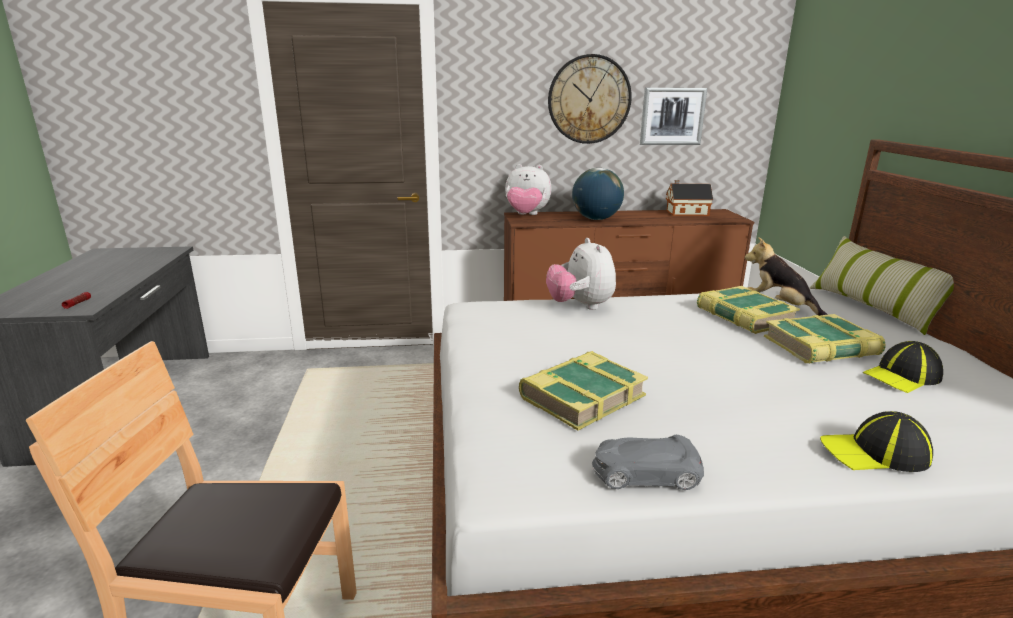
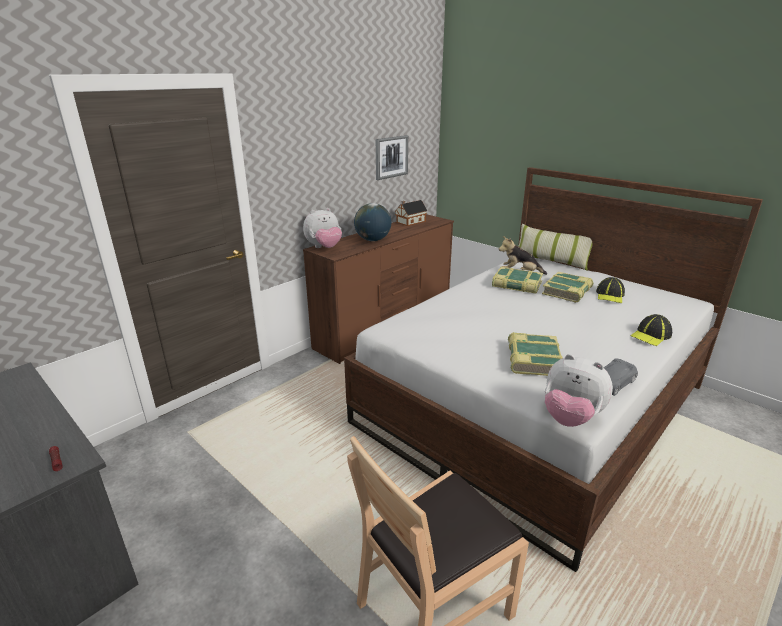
camera: 40 degrees left, 5 degrees up
(580, 306) = (439, 306): plush toy -> plush toy (570, 418)
(589, 99) = (345, 152): wall clock -> none

